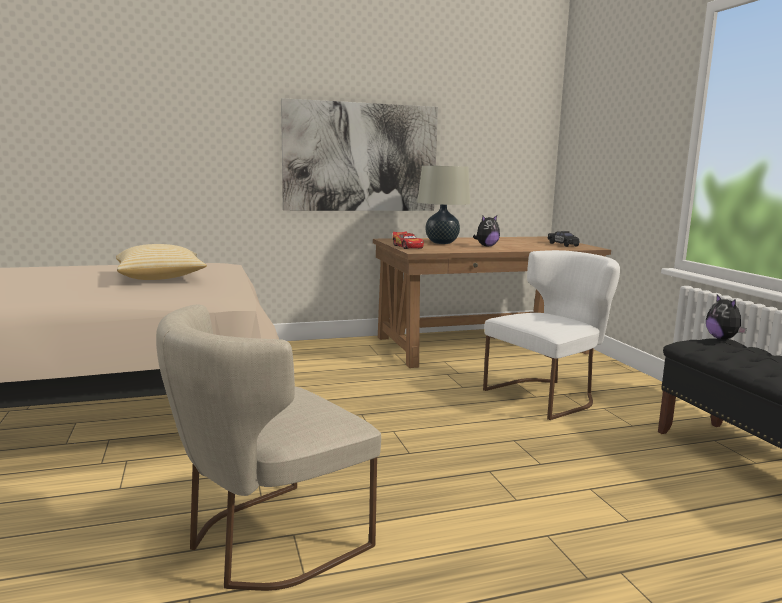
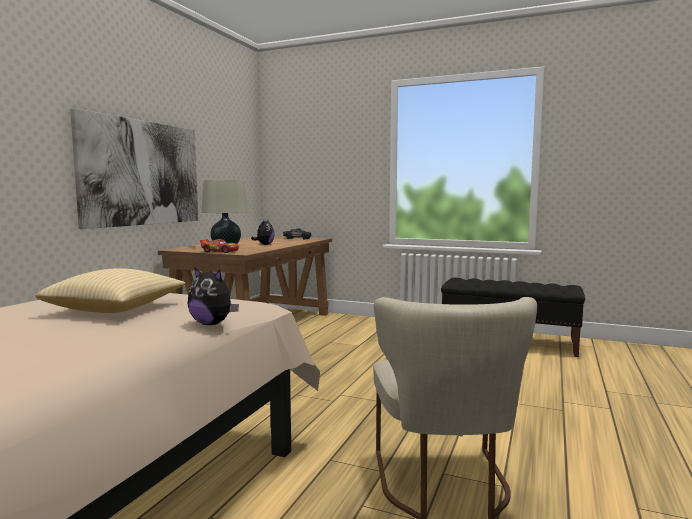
camera: 50 degrees left, 5 degrees down
(548, 395) = (362, 342): white chair -> none
(722, 339) = (455, 277): plush toy -> plush toy (212, 324)

